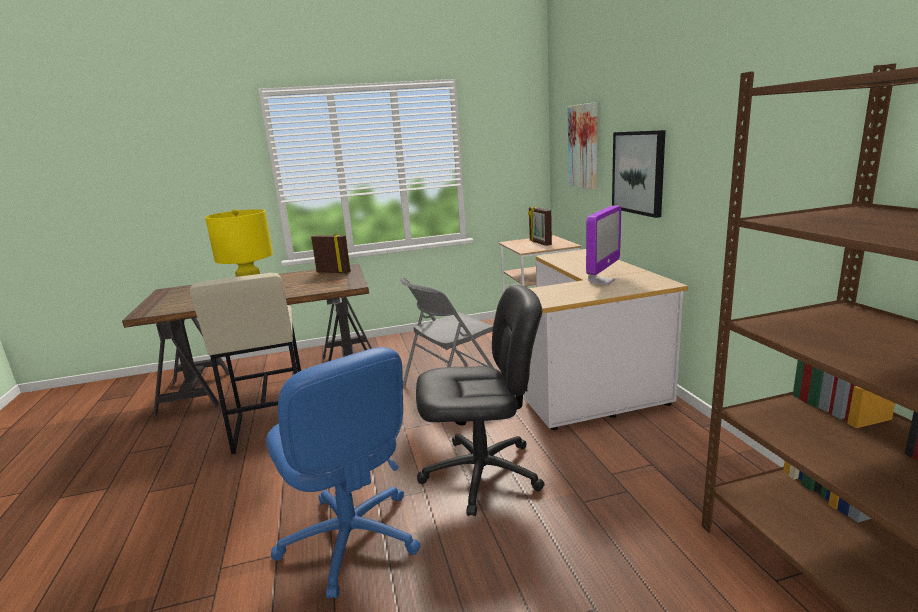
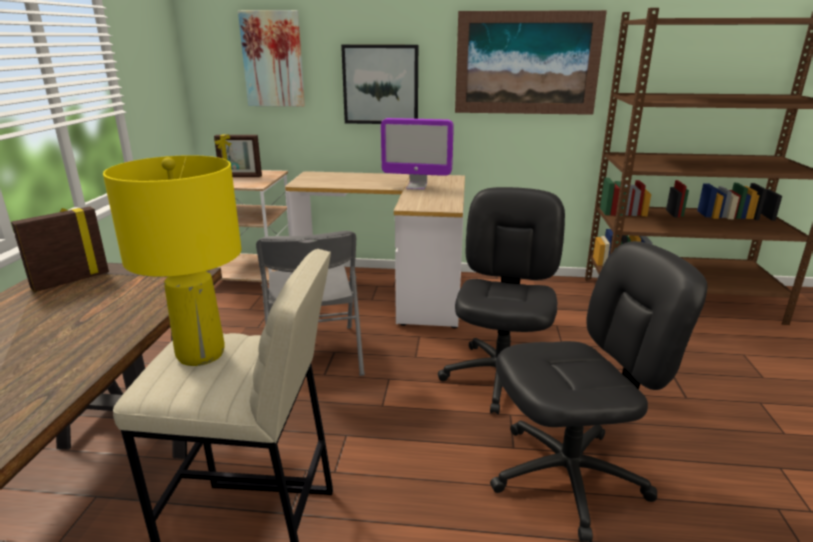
camera: 70 degrees left, 5 degrees up
(350, 538) = (568, 476): blue office chair -> black office chair
(601, 281) = (416, 187): monitor -> monitor turned 135 degrees clockwise
(759, 152) = (527, 63): none -> picture

